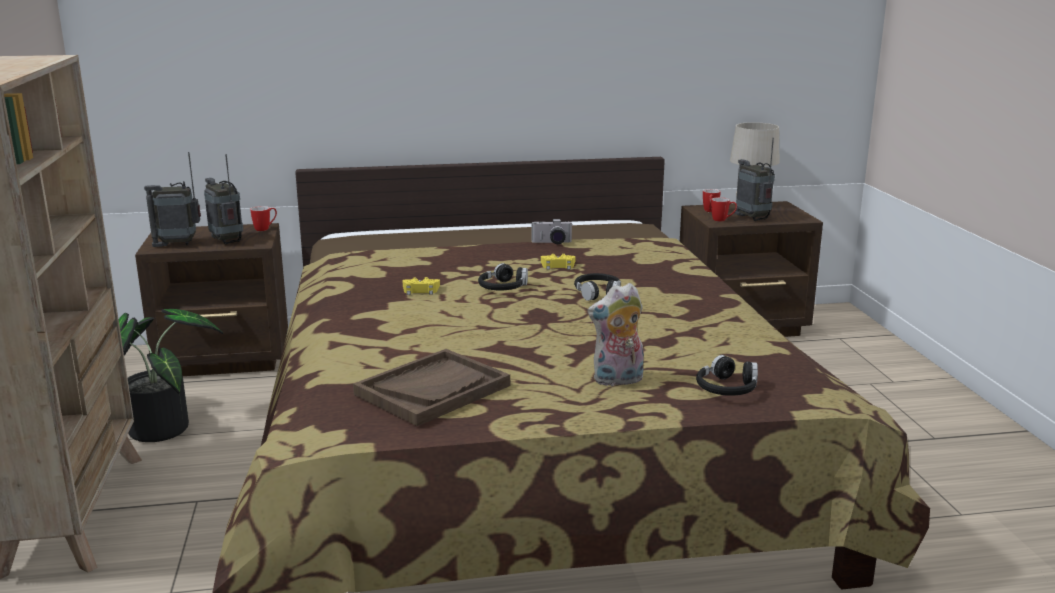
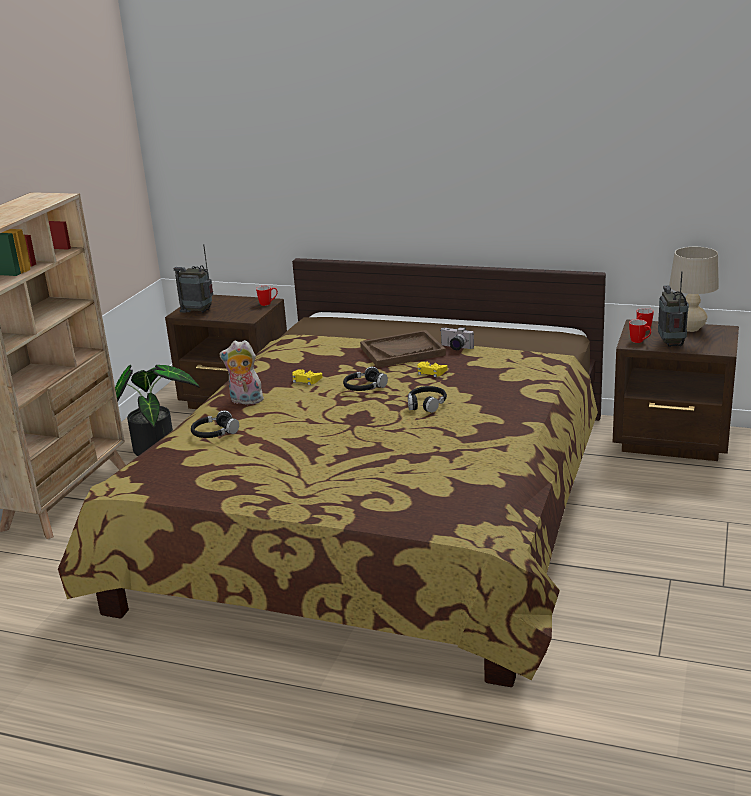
camera: 30 degrees right, 5 degrees up
(227, 241) = (231, 313): radio -> none
(432, 390) = (219, 466): brown tray -> brown tray (402, 351)
(617, 380) = (342, 484): plush toy -> plush toy (245, 401)
(727, 388) = (408, 506): black headphones -> black headphones (214, 433)

